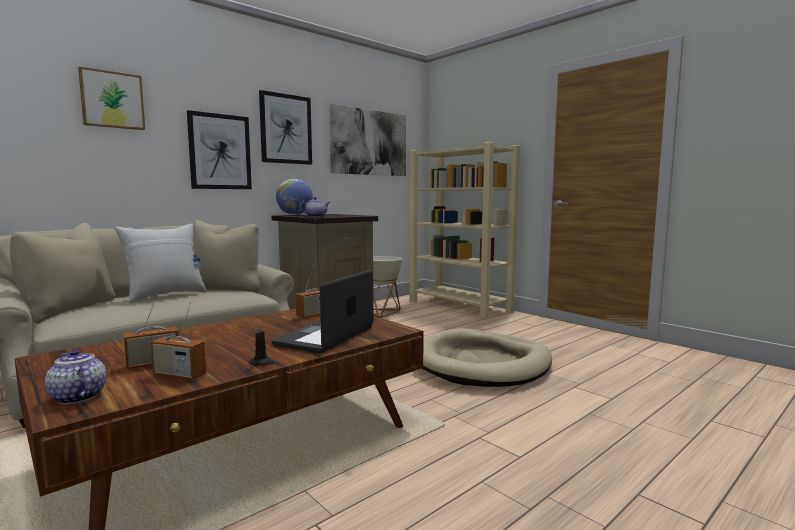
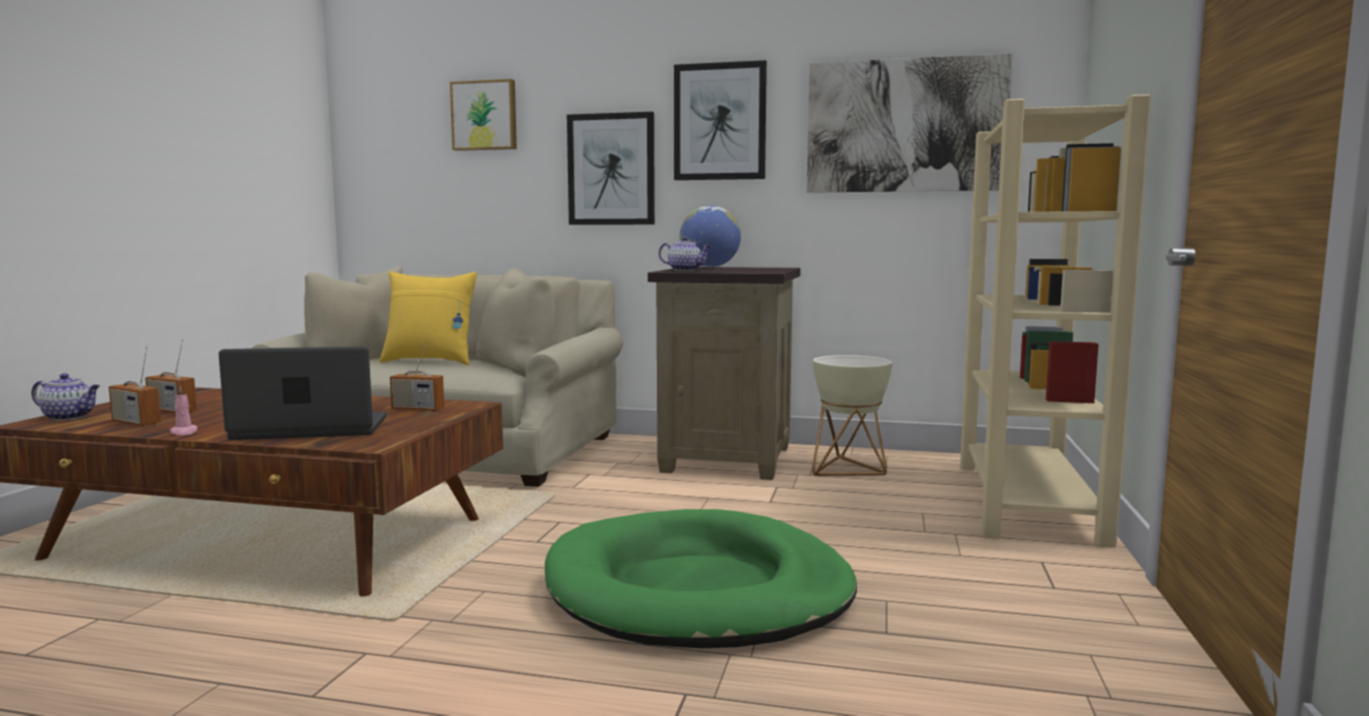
camera: 55 degrees right, 0 degrees up
(77, 397) = (70, 417): teapot -> teapot turned 90 degrees clockwise
(165, 296) = (430, 362): grey pillow -> yellow pillow
(179, 375) = (136, 422): radio -> radio turned 45 degrees counterclockwise
(262, 363) = (184, 432): black candle -> pink candle
(482, 364) = (698, 590): beige dog bed -> green dog bed

